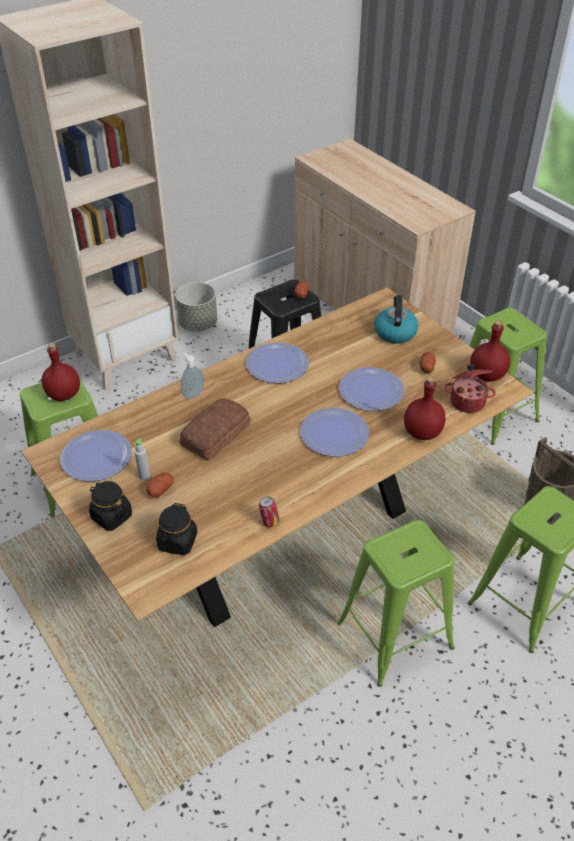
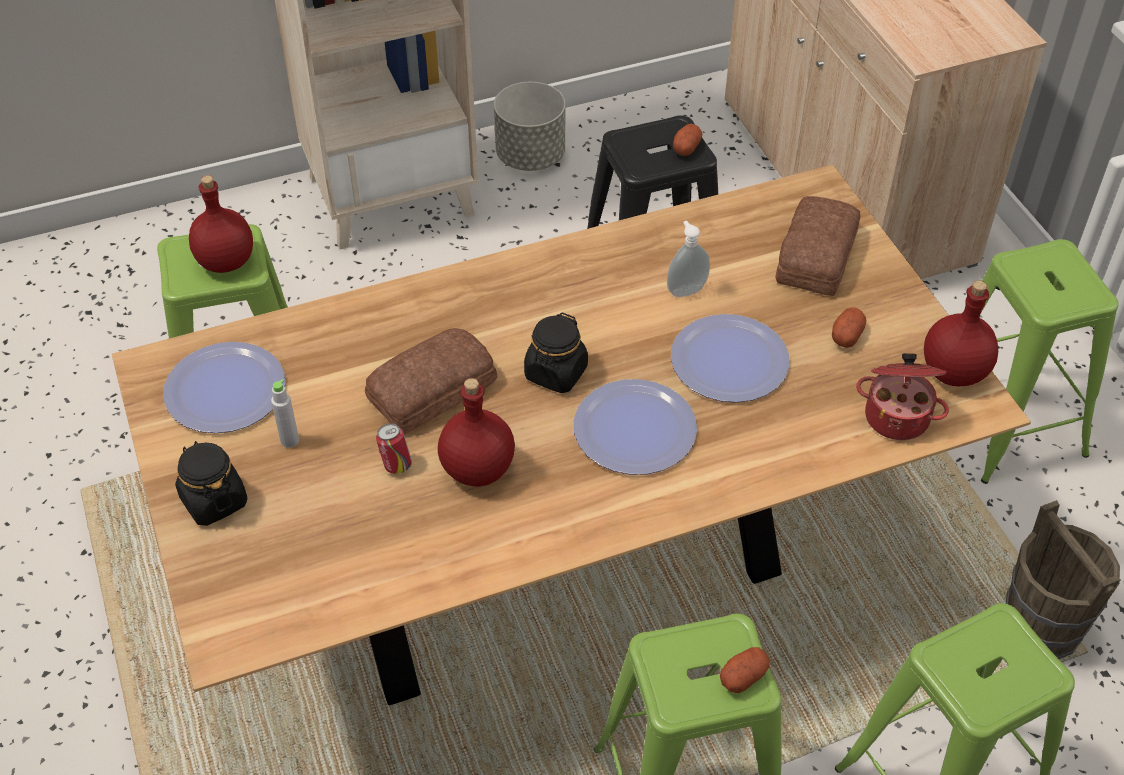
camera: 15 degrees right, 5 degrees up
(160, 489) = (308, 470): potato -> potato (743, 676)
(177, 542) = (303, 569): black jar -> black jar (556, 373)
(192, 394) = (419, 307): soap dispenser -> soap dispenser (685, 289)
(269, 522) = (465, 568): can -> can (396, 465)
(277, 364) = (582, 279): plate -> none
(395, 332) = (814, 256): kettle -> bread
(421, 432) = (791, 458): red bottle -> red bottle (477, 468)

